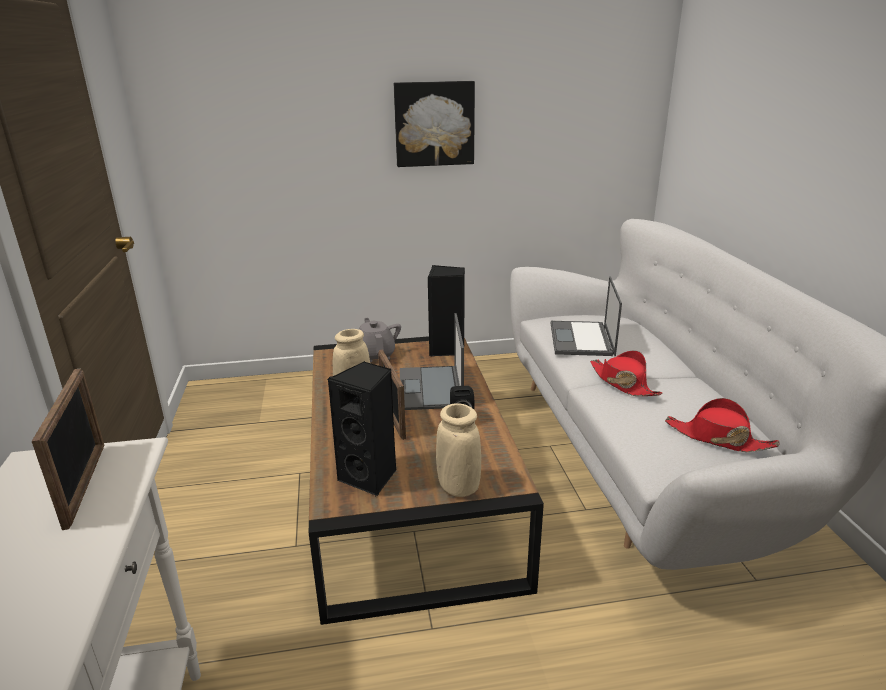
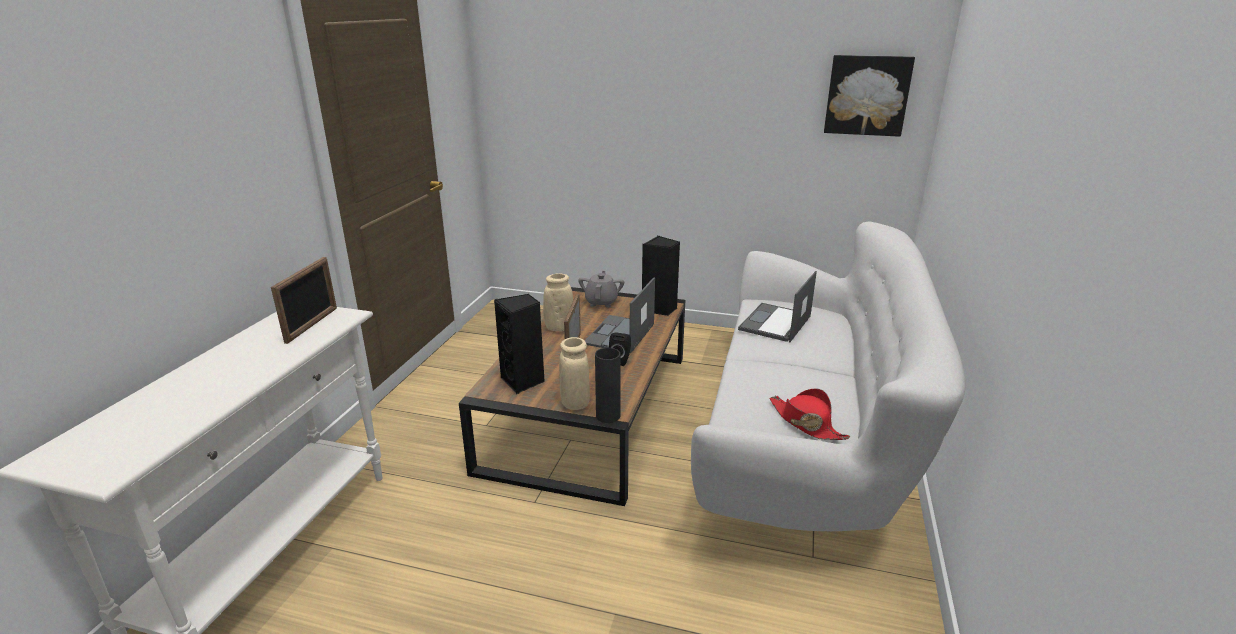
camera: 25 degrees right, 0 degrees up
(434, 124) = (700, 115): picture -> picture (867, 95)
(510, 492) = (608, 416): none -> black vase
(622, 383) = (772, 364): red hat -> none

